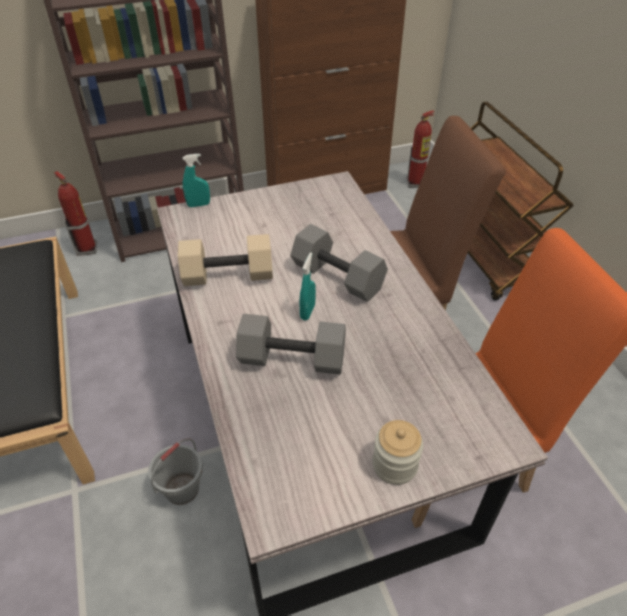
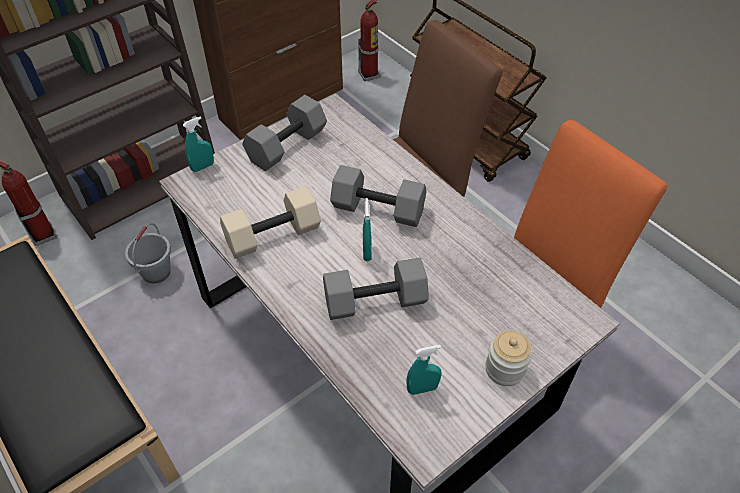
camera: 20 degrees left, 5 degrees up
(182, 488) = (271, 453): grey bucket -> grey bucket (156, 272)
(281, 203) = (286, 145): none -> grey dumbbell
(297, 457) = (422, 389): none -> turquoise spray bottle

